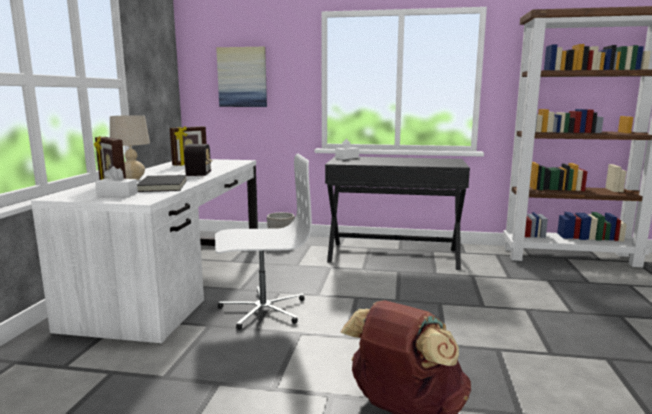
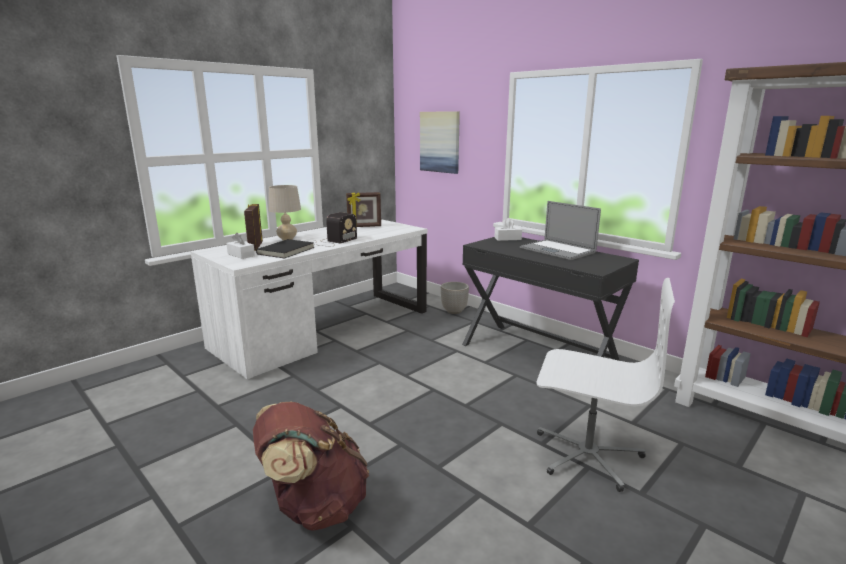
camera: 35 degrees right, 5 degrees up
(262, 309) = (345, 375): white office chair -> white office chair (587, 454)
(401, 160) = (557, 250): none -> laptop

